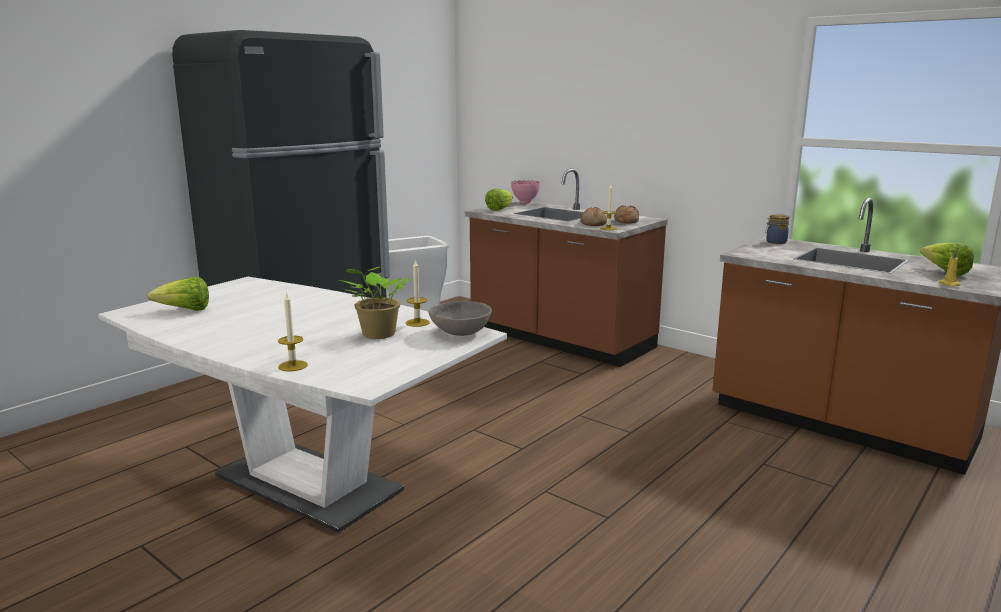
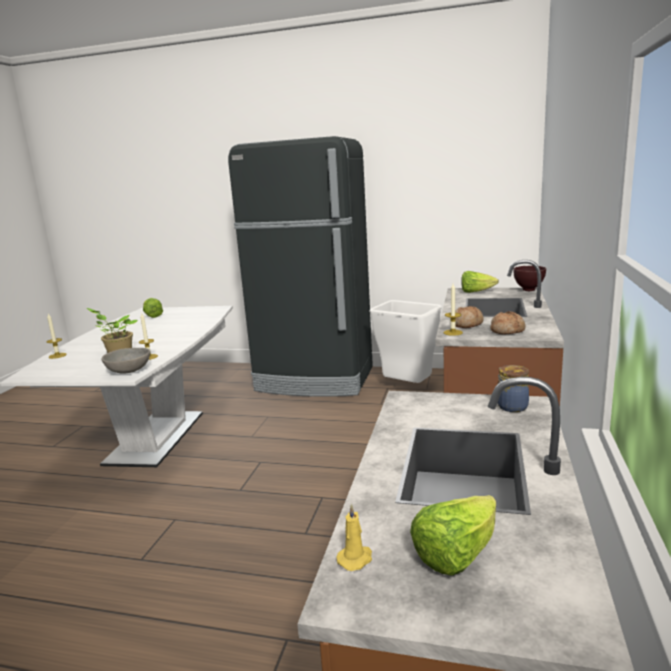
camera: 65 degrees right, 0 degrees up
(524, 203) = (528, 290): pink bowl -> brown bowl

